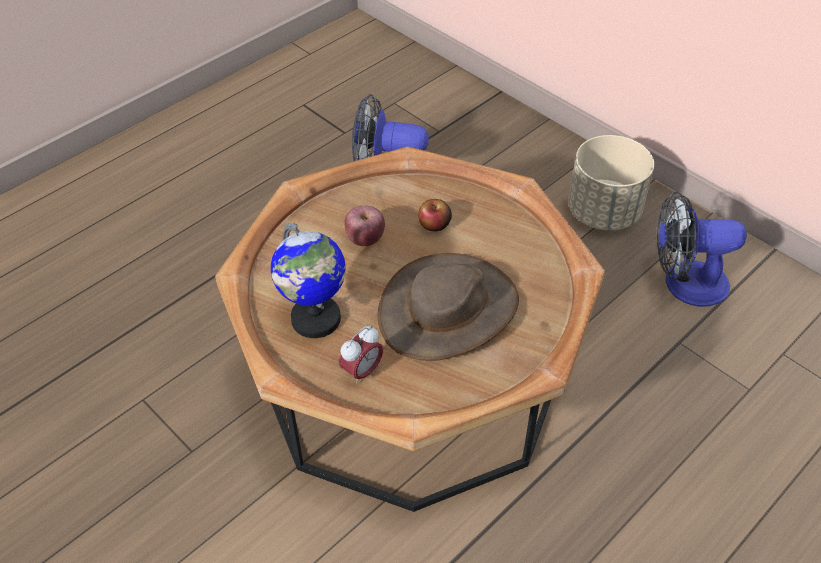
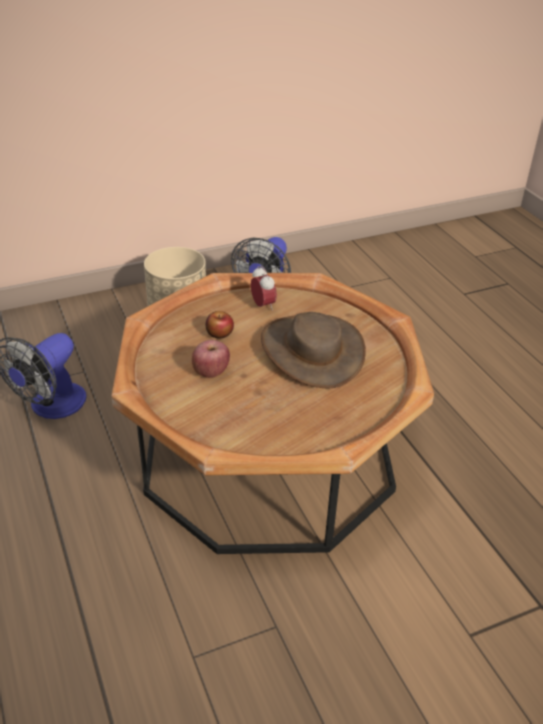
camera: 70 degrees left, 10 degrees down
(315, 319) = (284, 420): globe -> none
(362, 371) = (351, 408): alarm clock -> alarm clock (263, 306)

